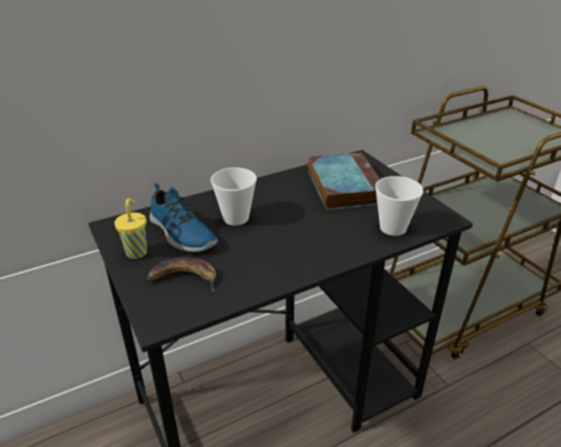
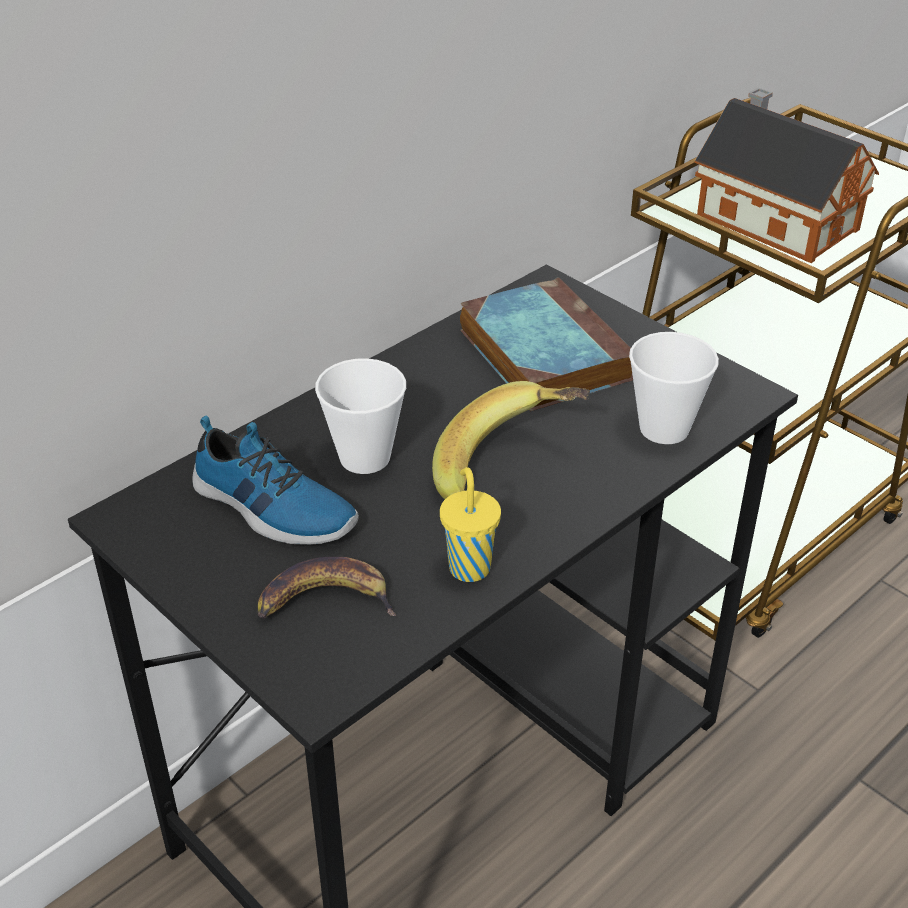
camera: 15 degrees left, 5 degrees up
(137, 252) = (205, 563): yellow cup -> yellow cup (469, 566)
(304, 234) = (509, 468): none -> banana
(483, 142) = (772, 219): none -> toy house

